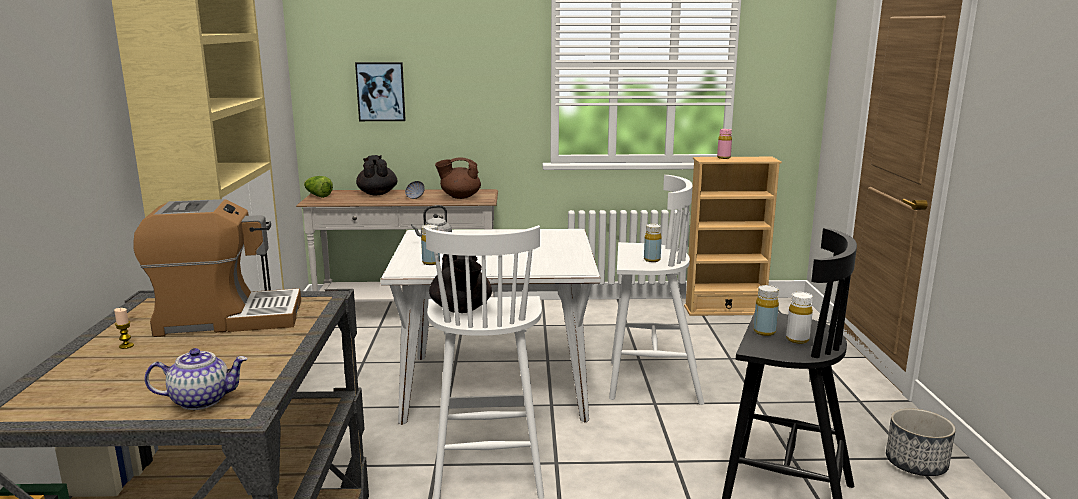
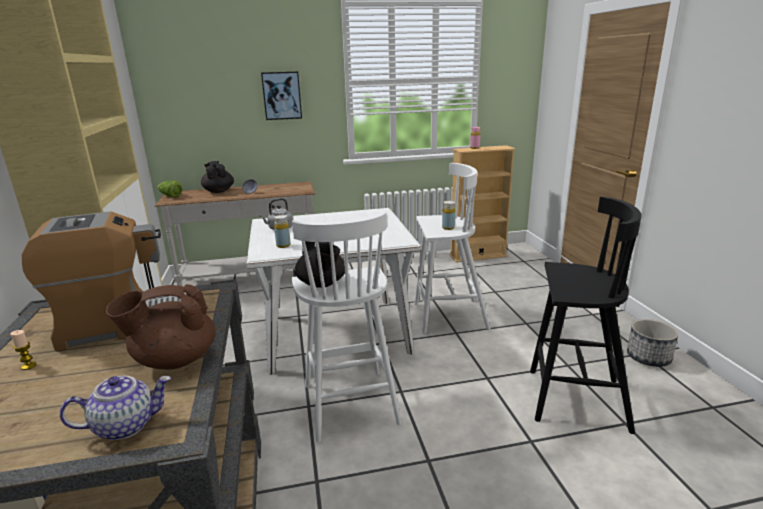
camera: 10 degrees left, 5 degrees up
(381, 91) = (213, 110): picture -> picture (282, 95)
(459, 197) = (285, 189): brown teapot -> brown teapot (174, 360)
(764, 332) = (563, 280): yellow bottle -> none
(797, 339) = (590, 284): white bottle -> none

